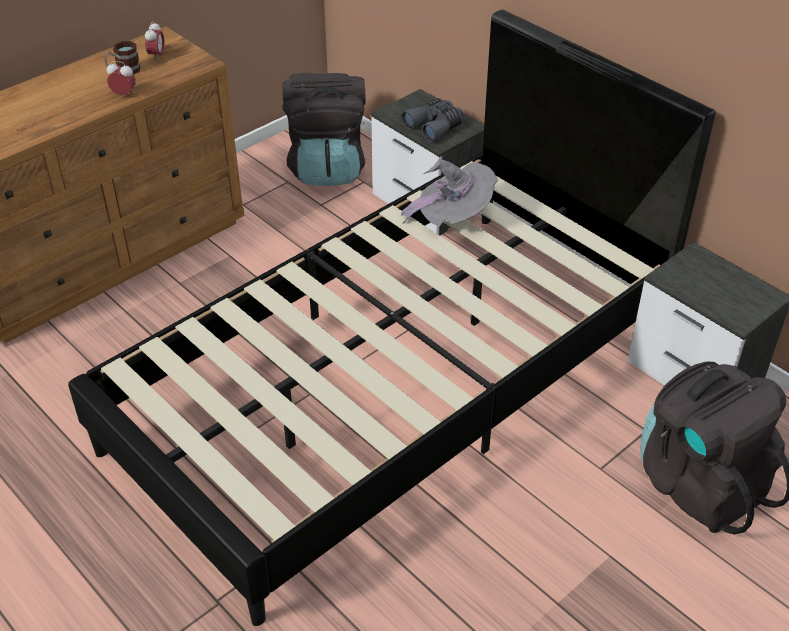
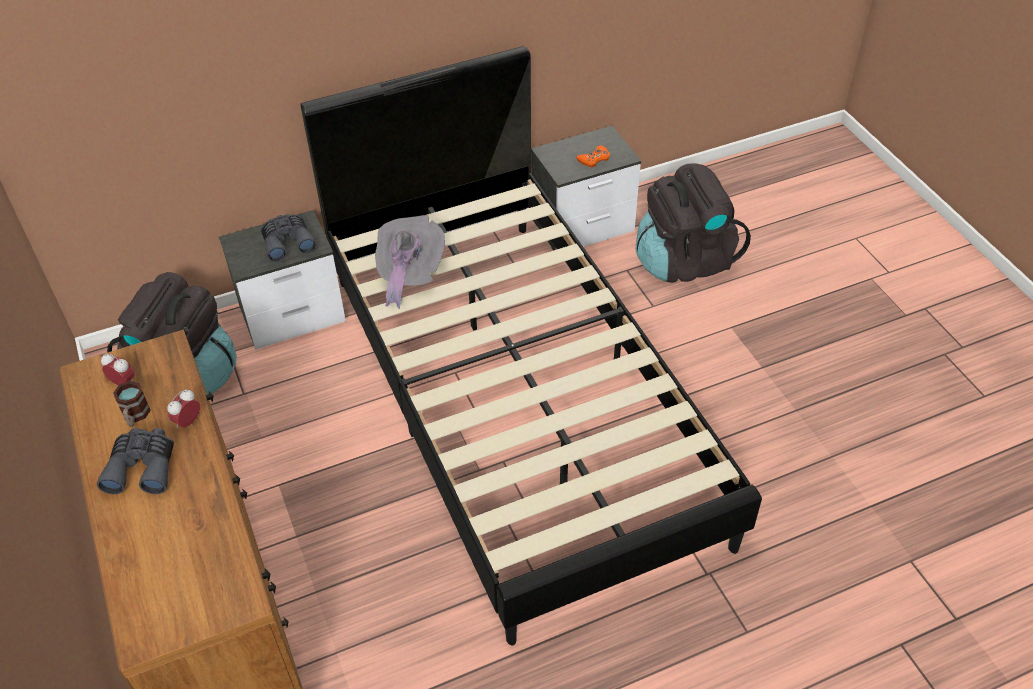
camera: 70 degrees left, 5 degrees up
(73, 89) = (143, 467): none -> grey binoculars
(714, 295) = (594, 159): none -> orange game controller

